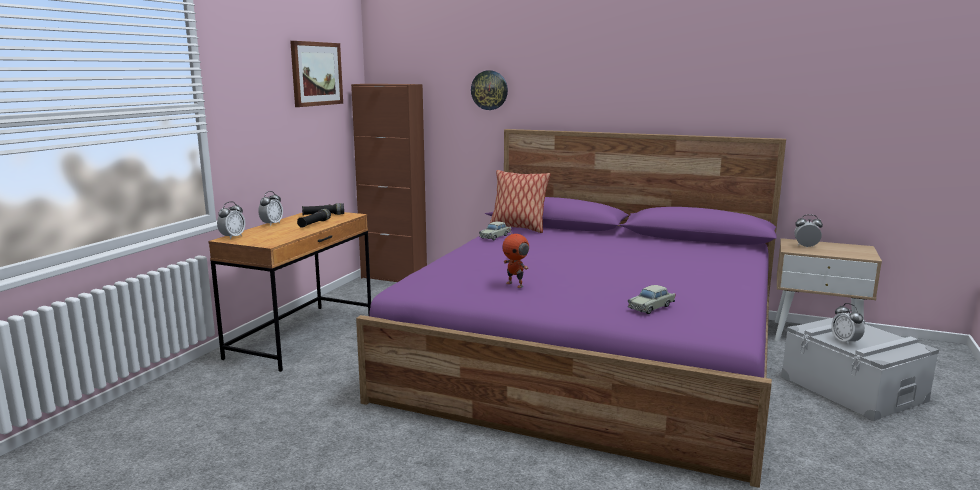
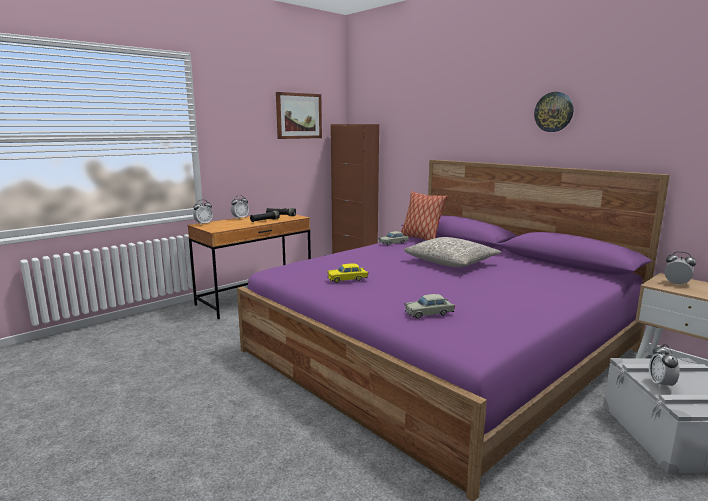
camera: 25 degrees right, 0 degrees up
(489, 90) = (422, 128): wall clock -> wall clock (554, 112)
(515, 284) = (347, 279): toy robot -> yellow toy car
(591, 251) = (451, 262): none -> grey pillow

